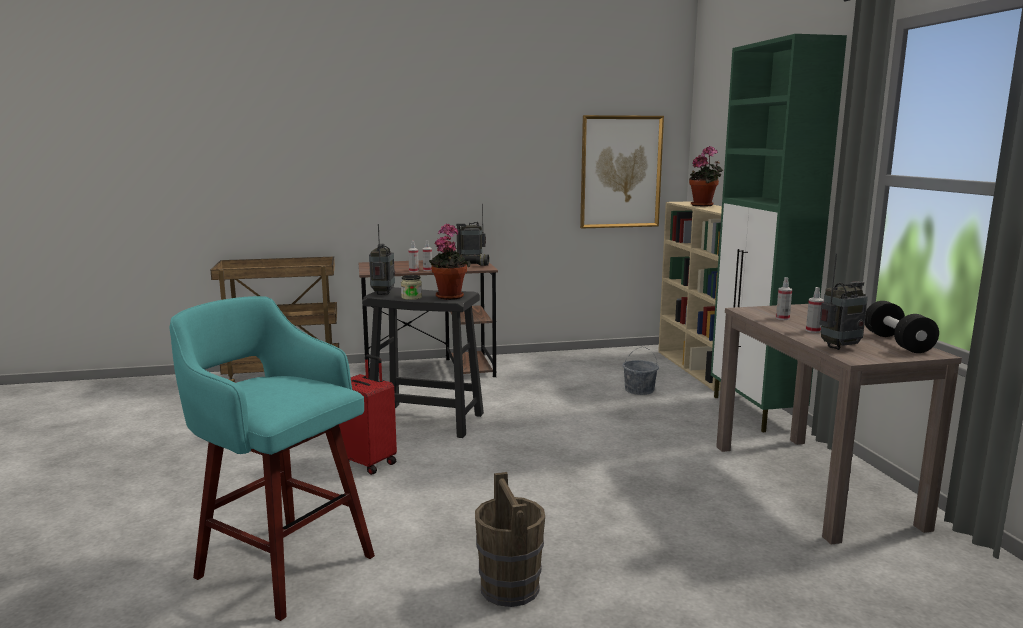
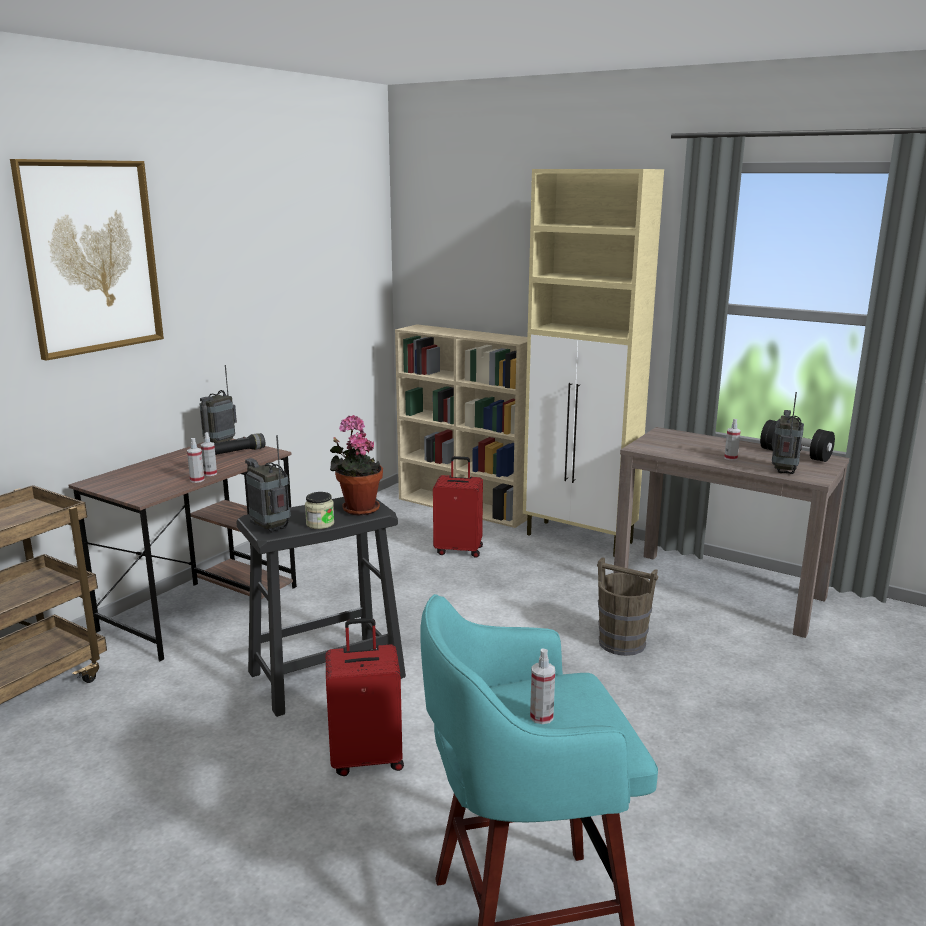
camera: 45 degrees left, 5 degrees up
(509, 588) = (723, 804): brown bucket -> brown bucket (621, 643)
(620, 172) = (339, 299): picture -> picture (91, 257)
(639, 390) = (459, 550): grey bucket -> red suitcase
(704, 205) = (452, 331): potted plant -> none
(755, 412) = (580, 539): green cabinet -> beige cabinet
(782, 318) = (683, 450): spray bottle -> spray bottle (541, 717)

